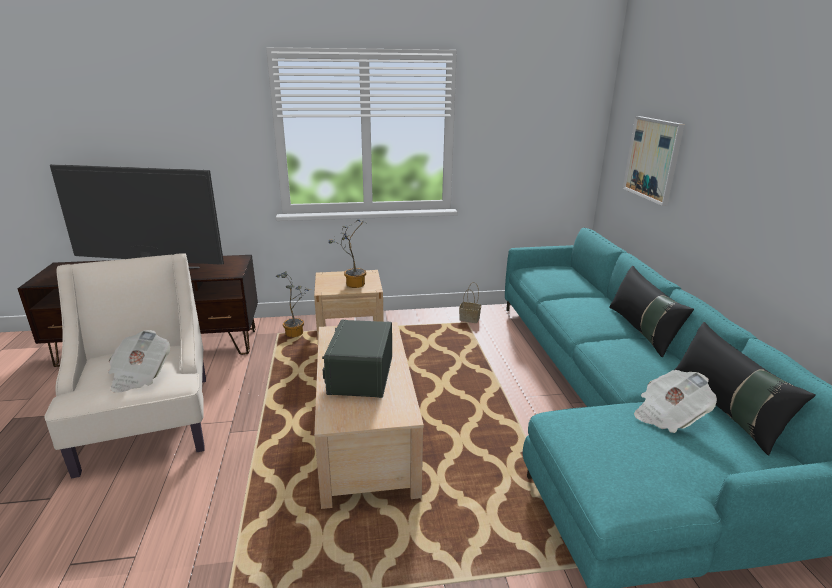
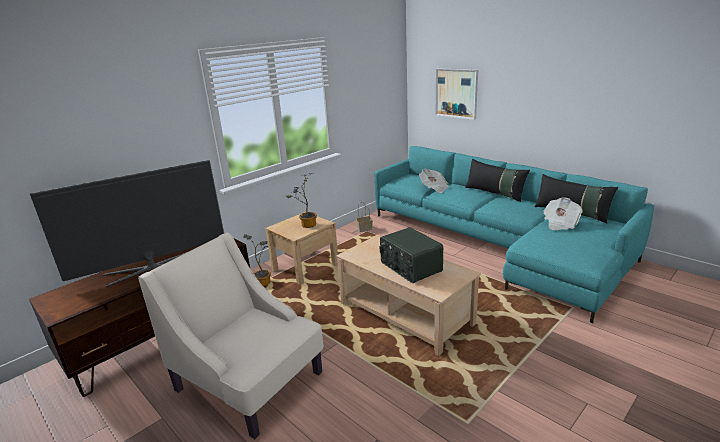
camera: 35 degrees left, 0 degrees up
(140, 375) = (270, 333): newspaper -> newspaper (434, 188)

